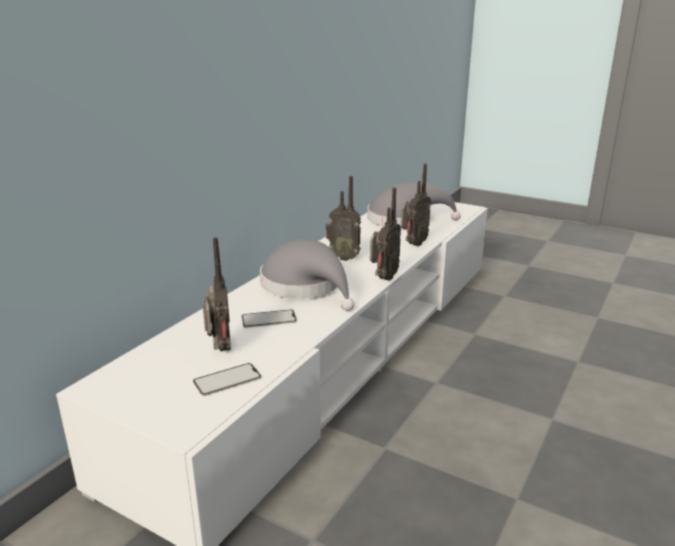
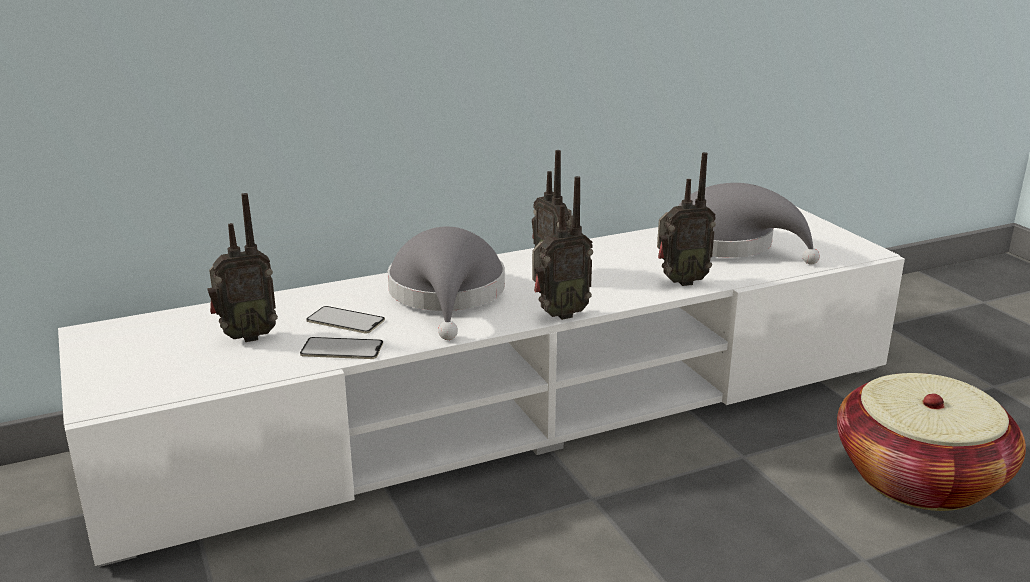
camera: 35 degrees right, 0 degrees up
(219, 350) = (246, 336): radio -> radio turned 45 degrees clockwise
(227, 380) = (204, 369): phone -> phone (342, 349)
(552, 316) = (919, 477): none -> basket

